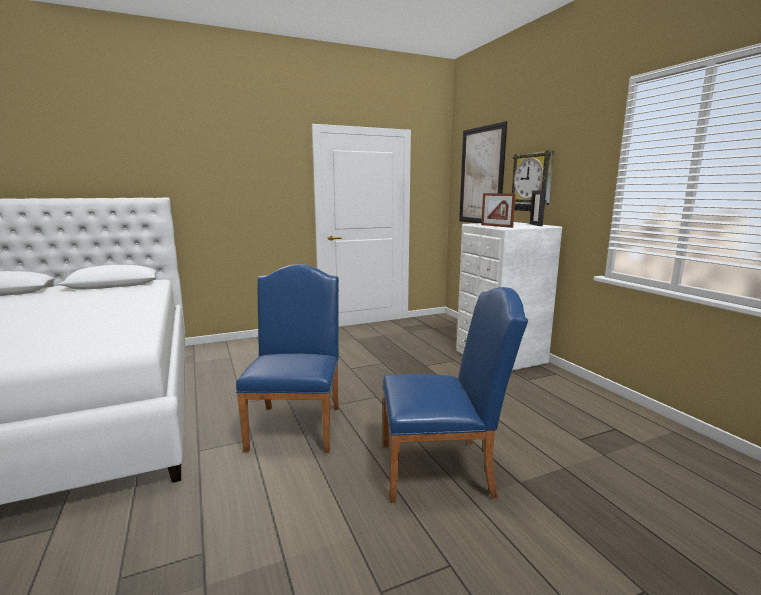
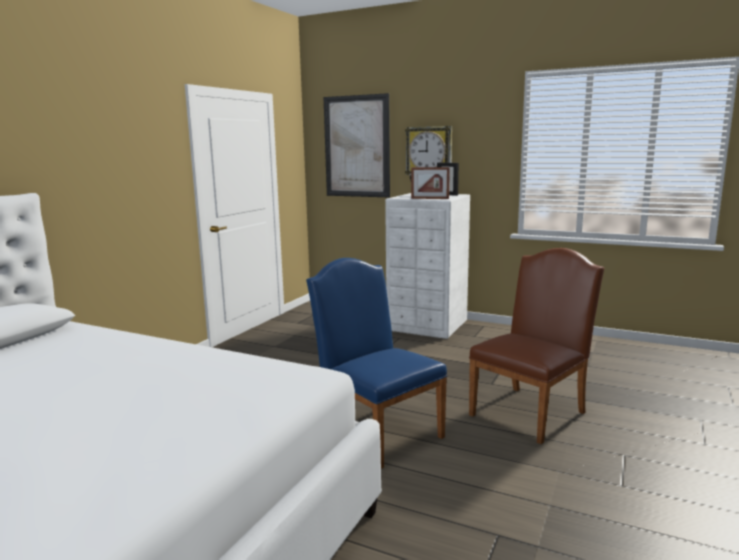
camera: 40 degrees left, 0 degrees up
(444, 469) = (532, 411): blue chair -> brown chair

